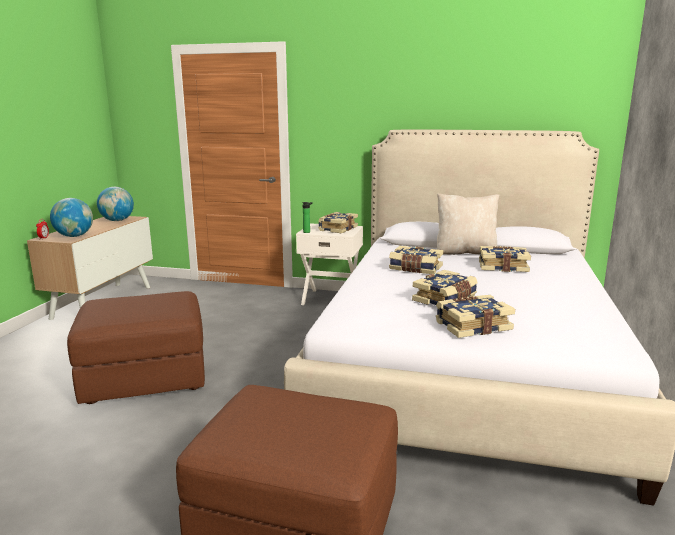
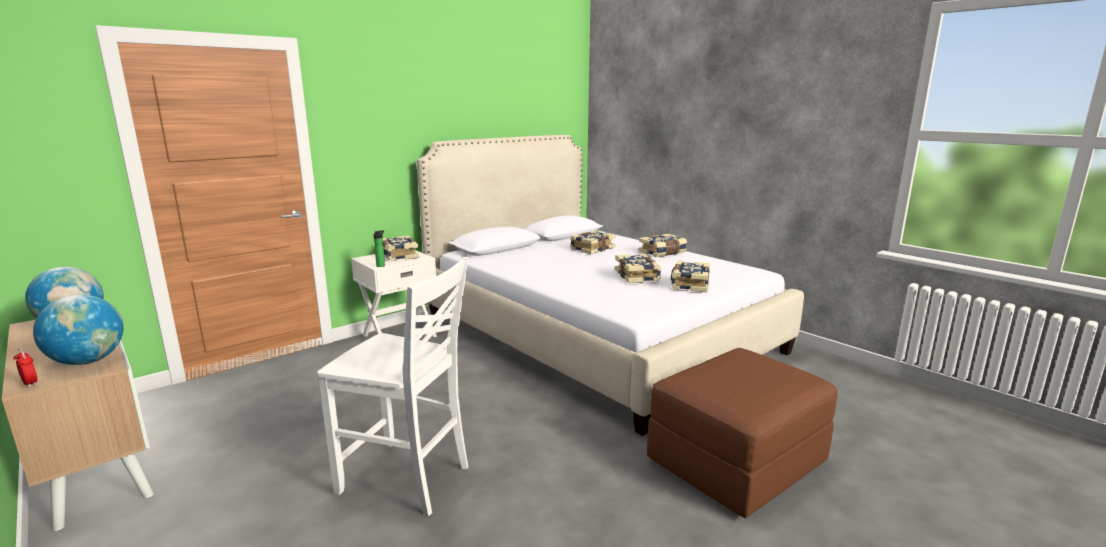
camera: 55 degrees left, 0 degrees up
(145, 377) = (407, 479): brown ottoman -> white chair
(415, 269) = (556, 266): book -> book (662, 253)
(465, 252) = (543, 247): beige pillow -> none

